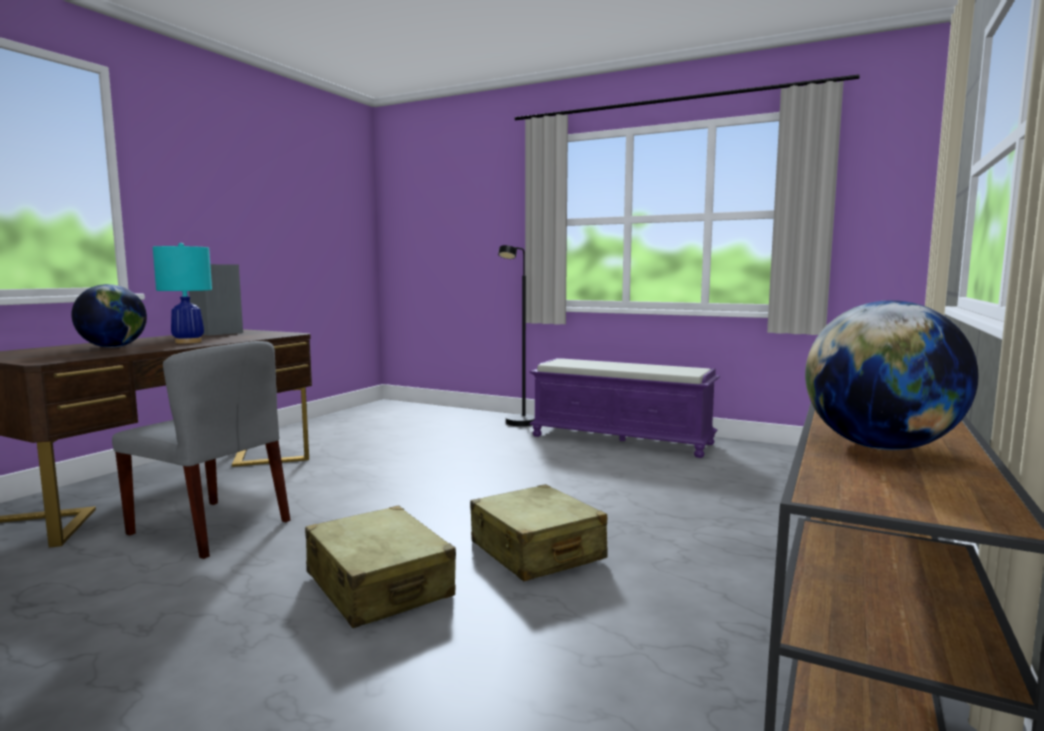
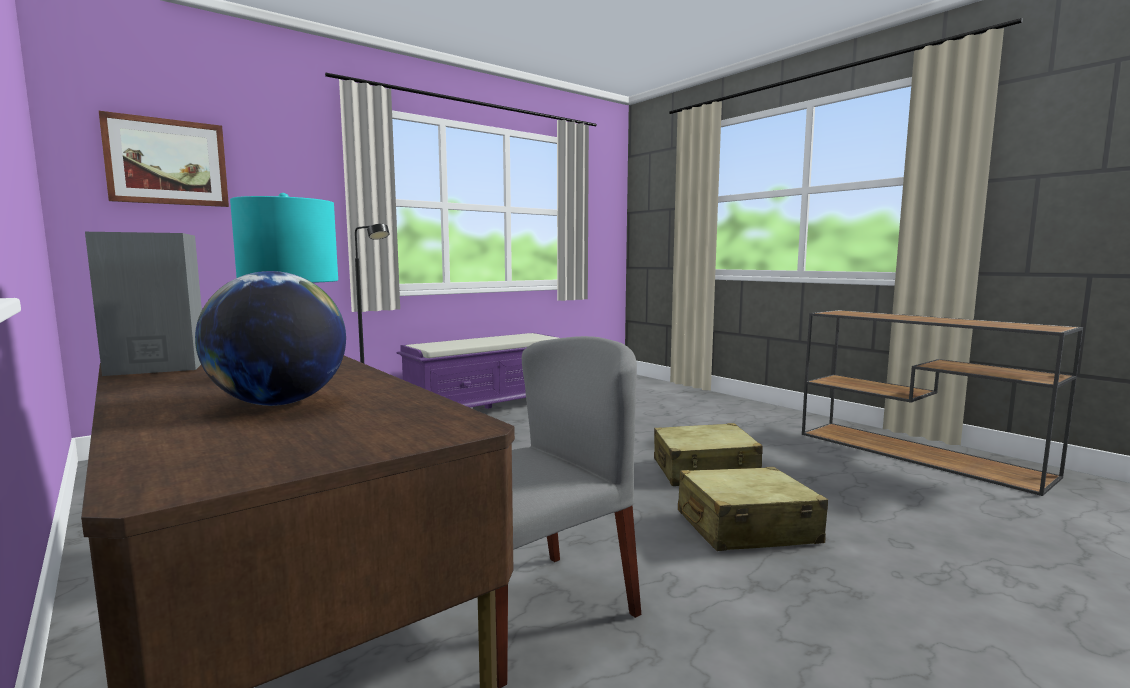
camera: 65 degrees left, 0 degrees up
(428, 209) = (167, 162): none -> picture
(880, 447) = (964, 322): globe -> none

